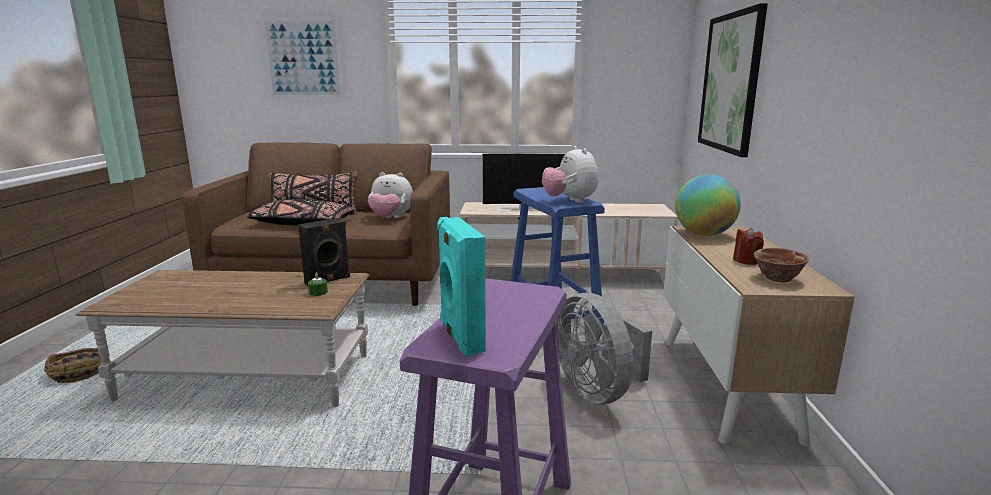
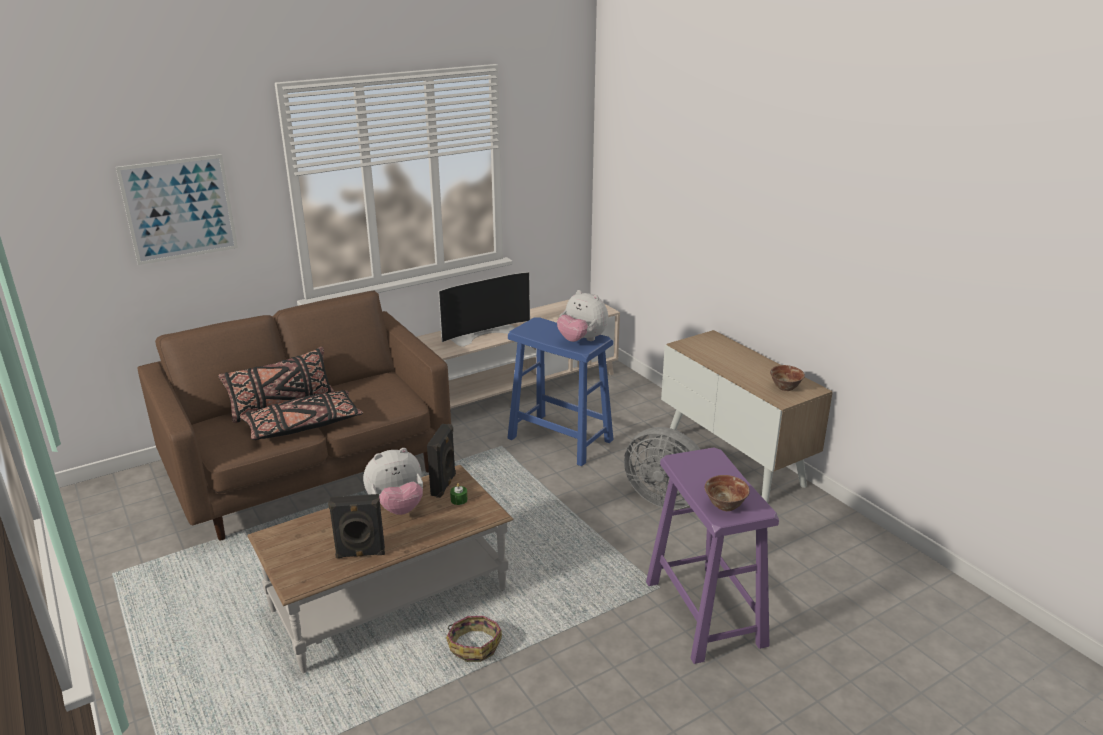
camera: 35 degrees left, 10 degrees up
(80, 372) = (211, 669): basket -> basket (474, 645)
(182, 301) = (360, 554): none -> black speaker
(391, 218) = (381, 389): plush toy -> plush toy (397, 507)
(460, 337) = (725, 506): turquoise speaker -> bowl
(703, 234) = (698, 349): globe -> none
(730, 82) = (669, 200): picture -> none
(746, 261) = (753, 374): red candle -> none

